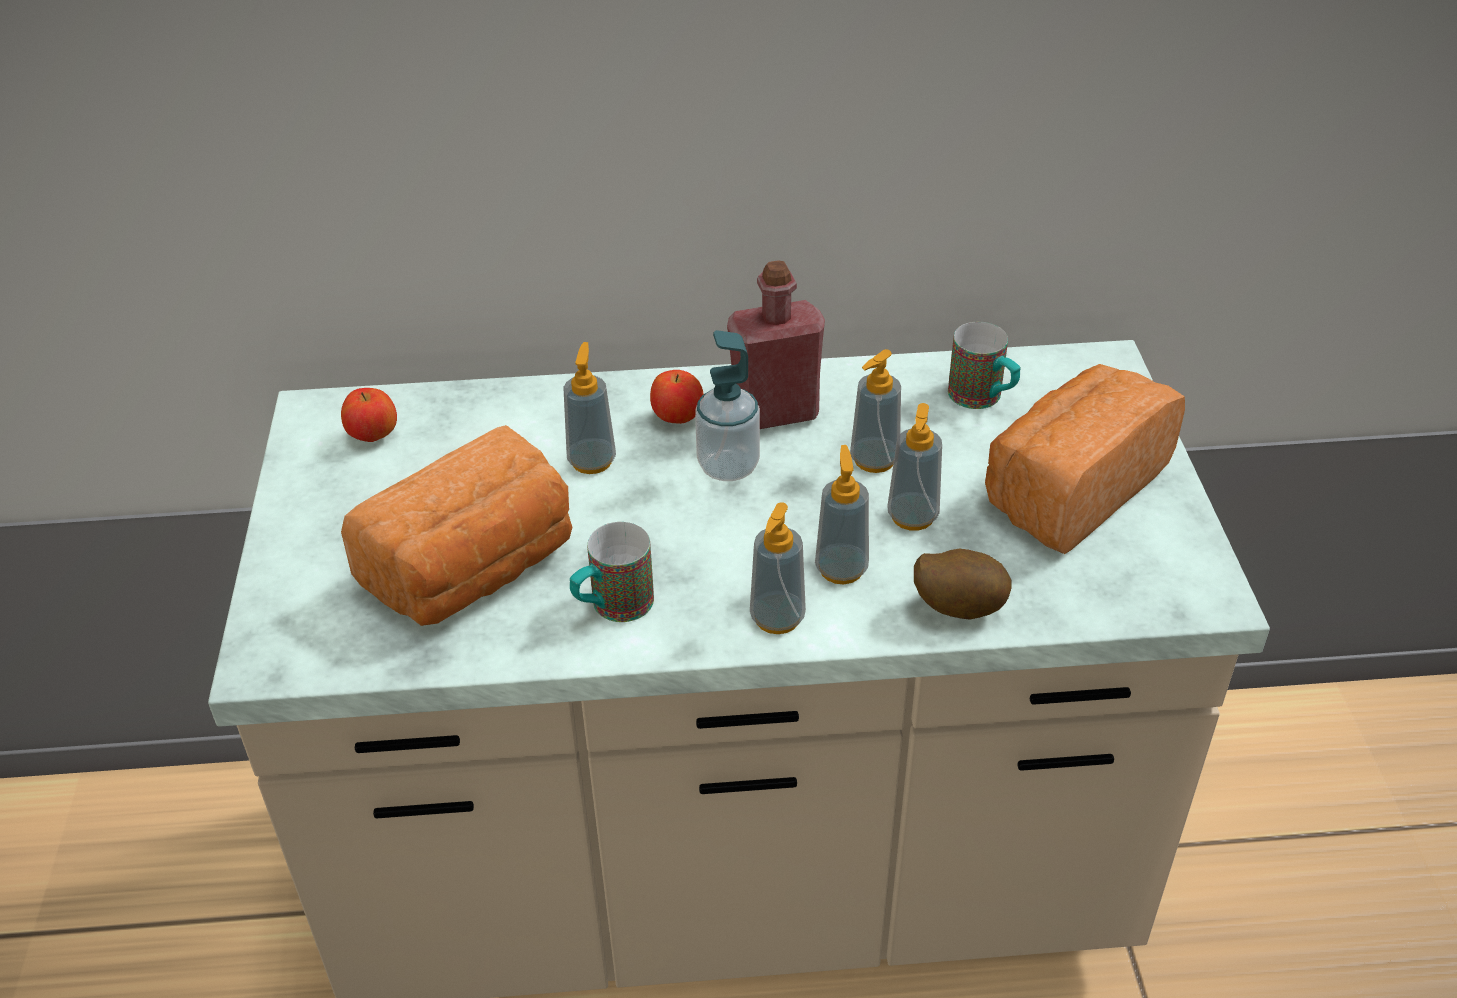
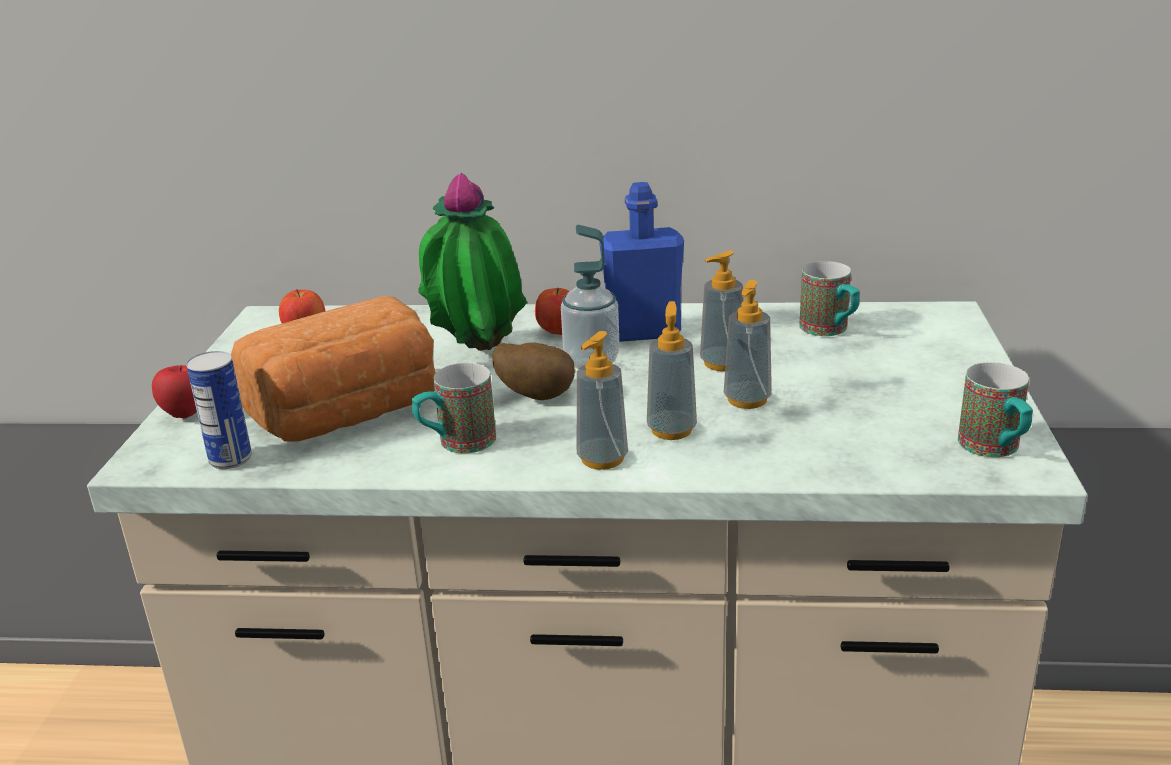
camera: 10 degrees right, 15 degrees down
(281, 584) = (186, 414): none -> apple
(362, 651) = (230, 459): none -> can
(592, 461) = (476, 354): soap dispenser -> potted plant
(775, 413) = (643, 332): red bottle -> blue bottle
(957, 607) = (774, 461): potato -> potato (537, 396)
(1070, 489) = (900, 389): bread -> none
(1177, 573) = (995, 450): none -> mug

